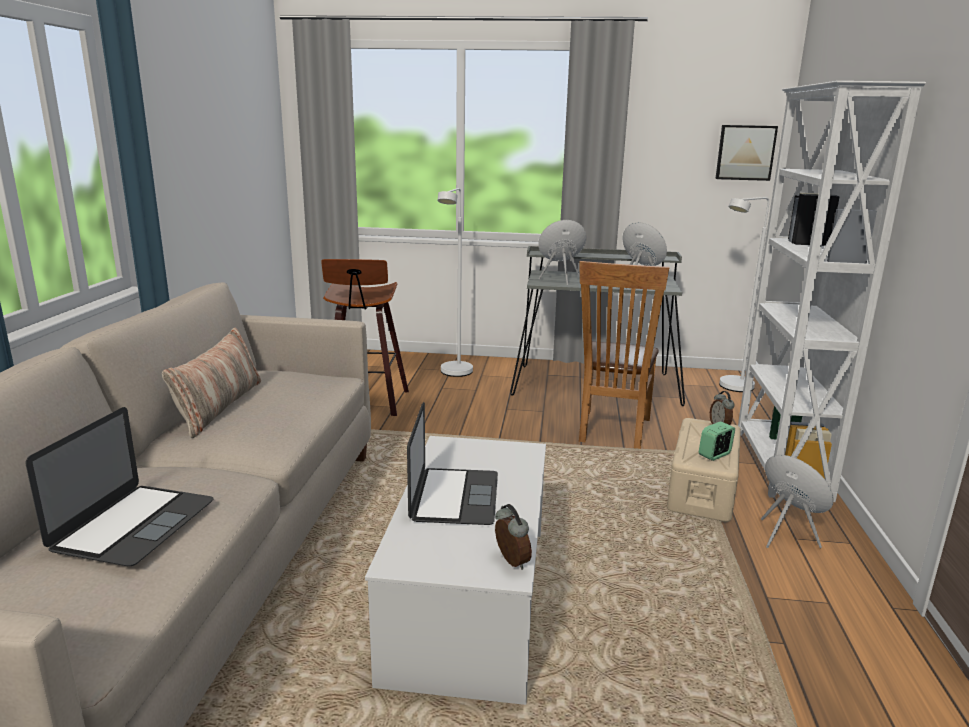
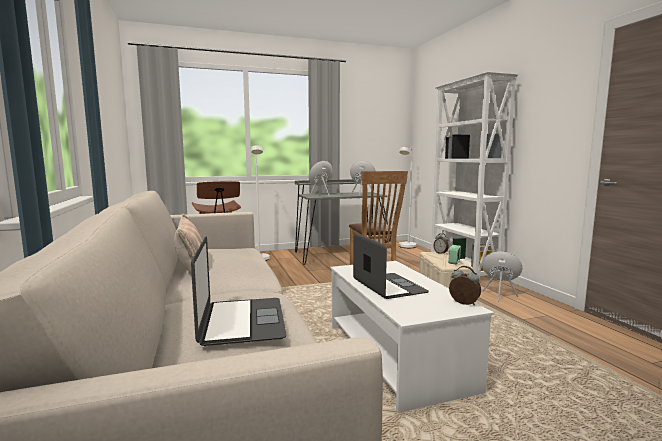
camera: 25 degrees left, 10 degrees down
(745, 152) = (393, 129): picture -> none

